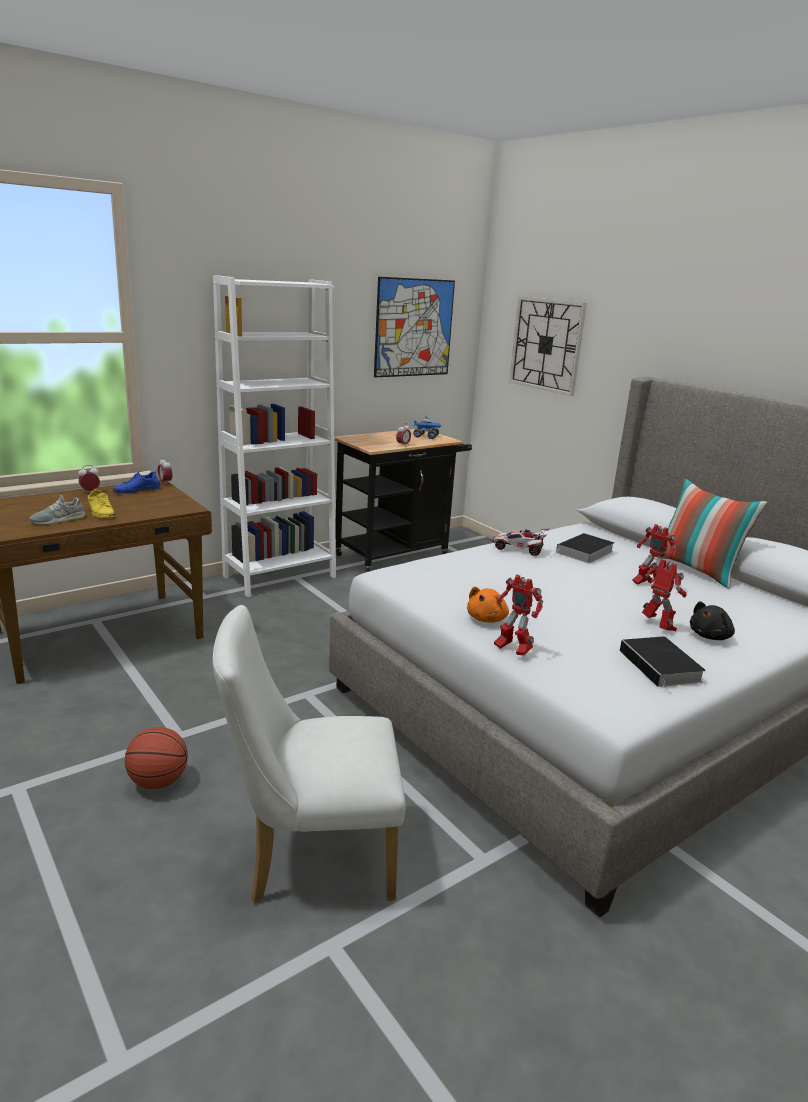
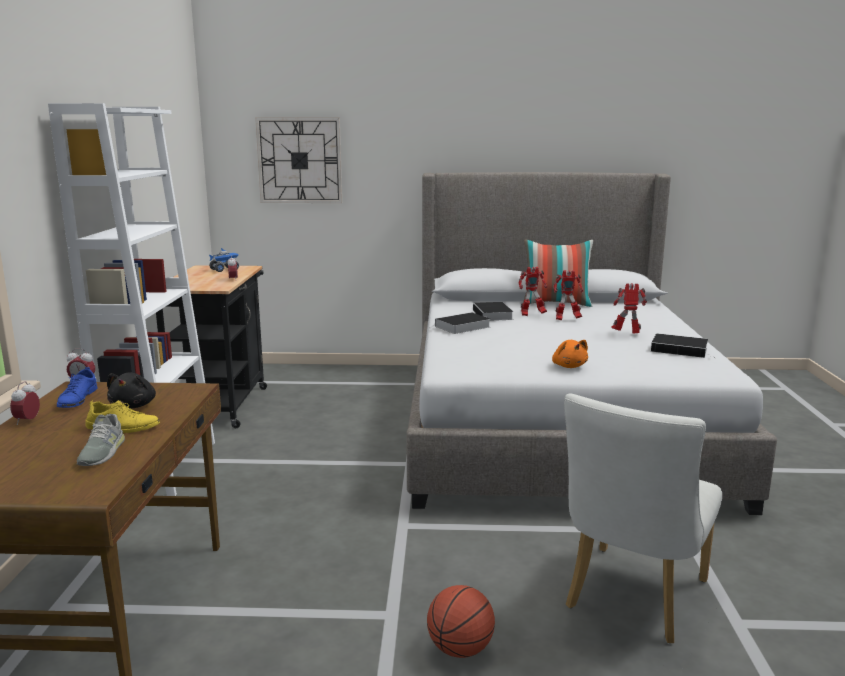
camera: 50 degrees left, 5 degrees down
(414, 328) = (173, 158): picture -> none
(512, 650) = (624, 373): toy robot -> toy robot (531, 314)
(518, 549) = (461, 327): toy car -> book
(710, 636) = (651, 329): black plush toy -> black plush toy (134, 406)

